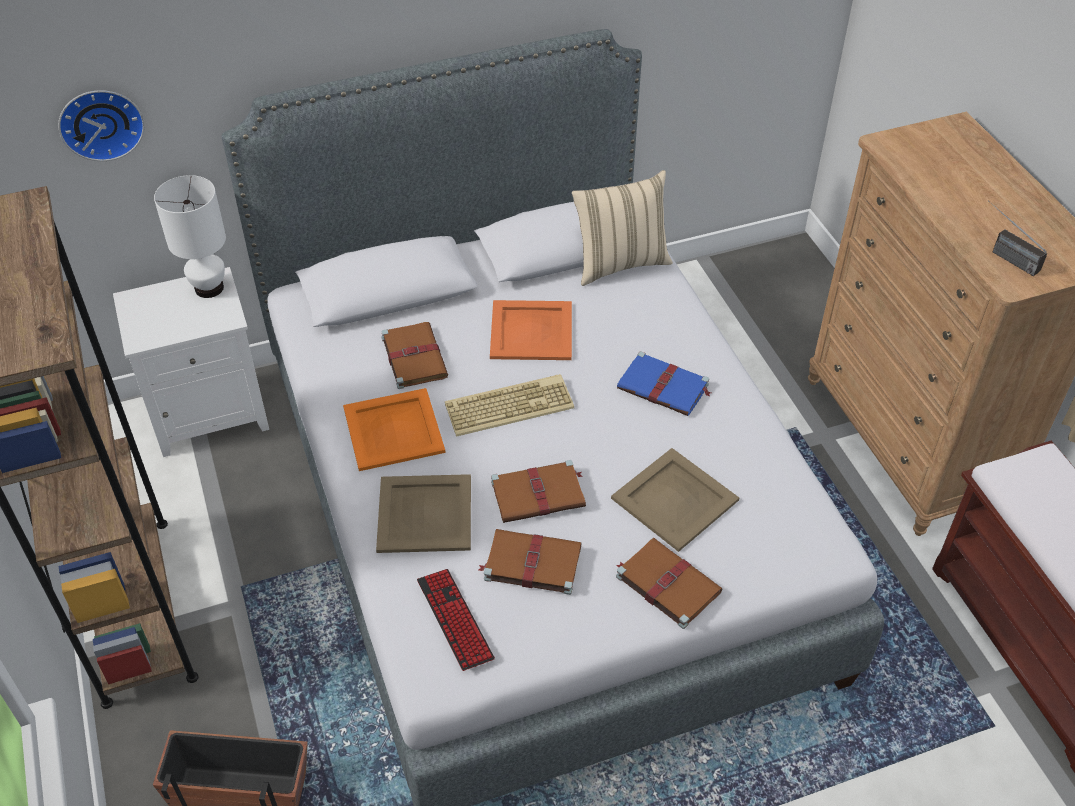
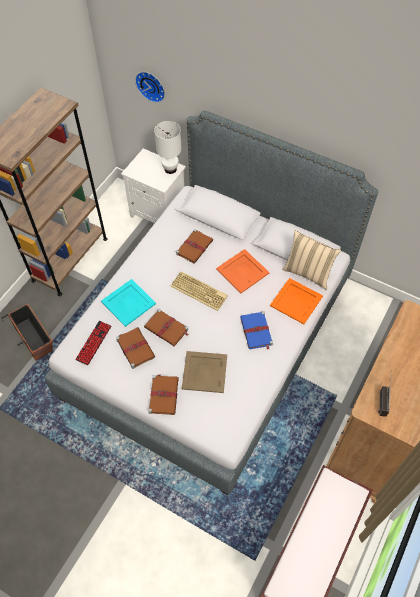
camera: 50 degrees right, 10 degrees up
(394, 429) = (157, 266): orange tray -> orange tray (296, 301)
(425, 514) = (128, 303): beige tray -> turquoise tray

